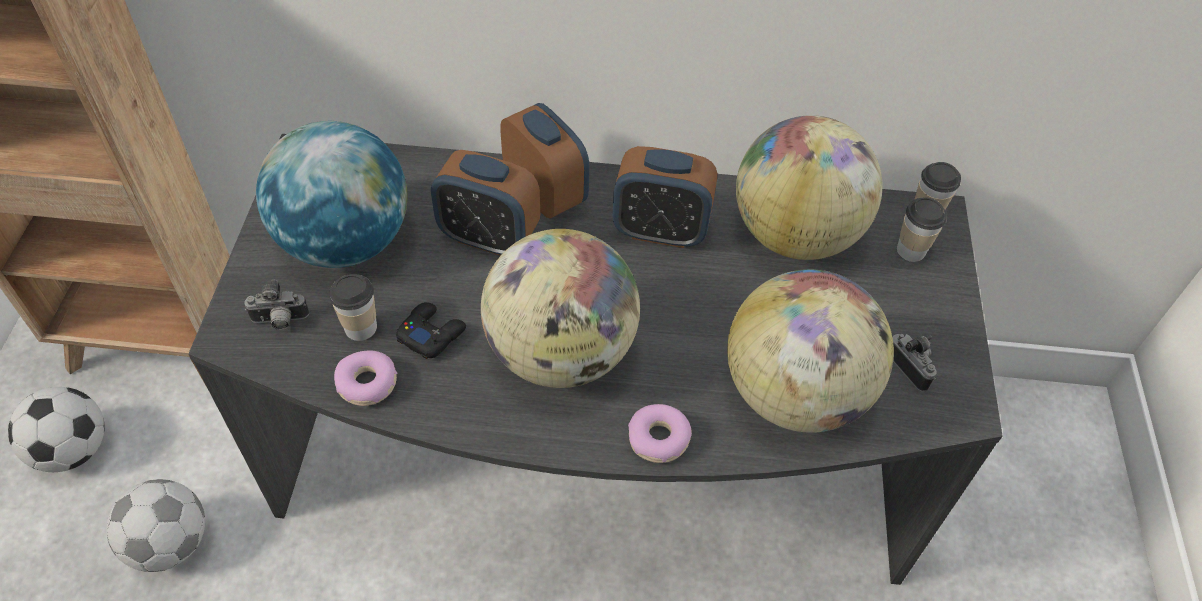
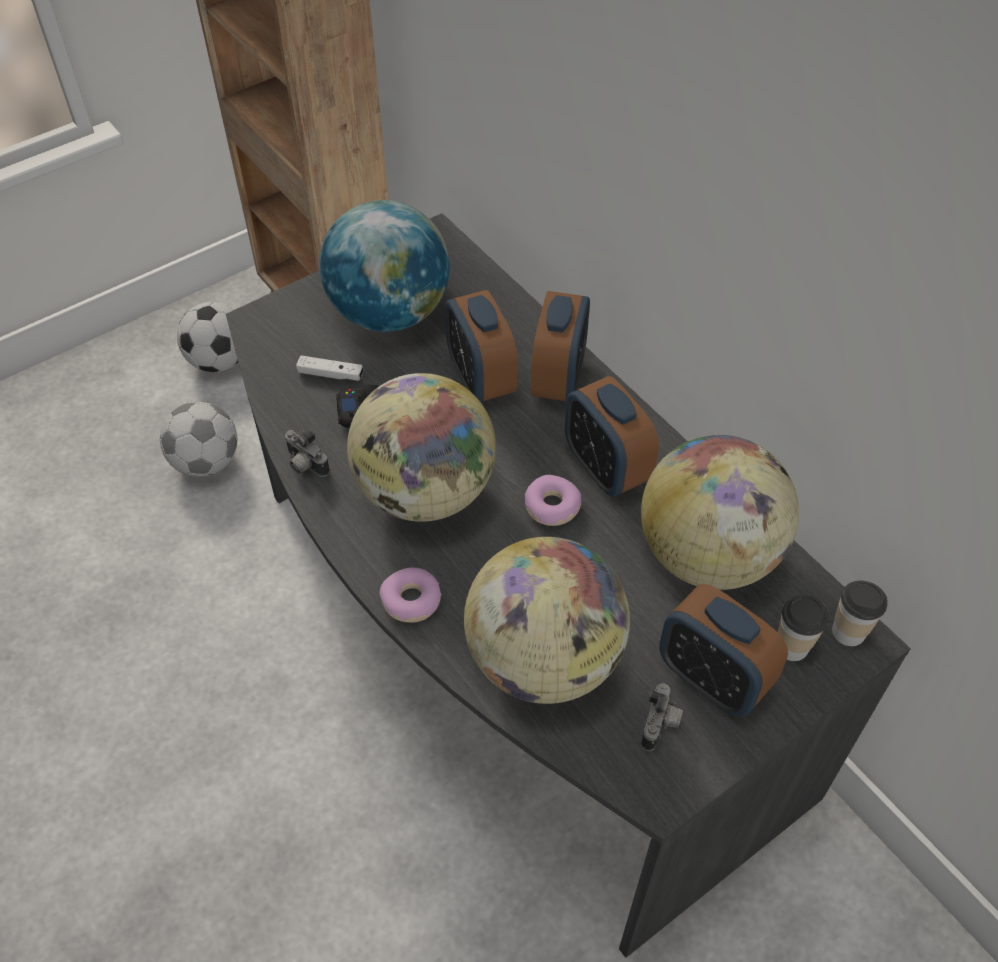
camera: 50 degrees right, 0 degrees up
(280, 321) = (293, 333): camera -> camera (305, 465)
(361, 328) = (330, 374): cup -> white game controller
(367, 384) = (291, 412): donut -> donut (551, 507)
(898, 310) = (712, 678): none -> alarm clock

